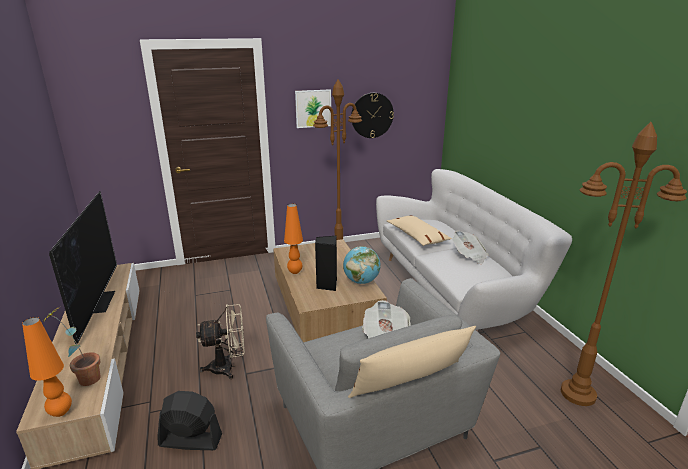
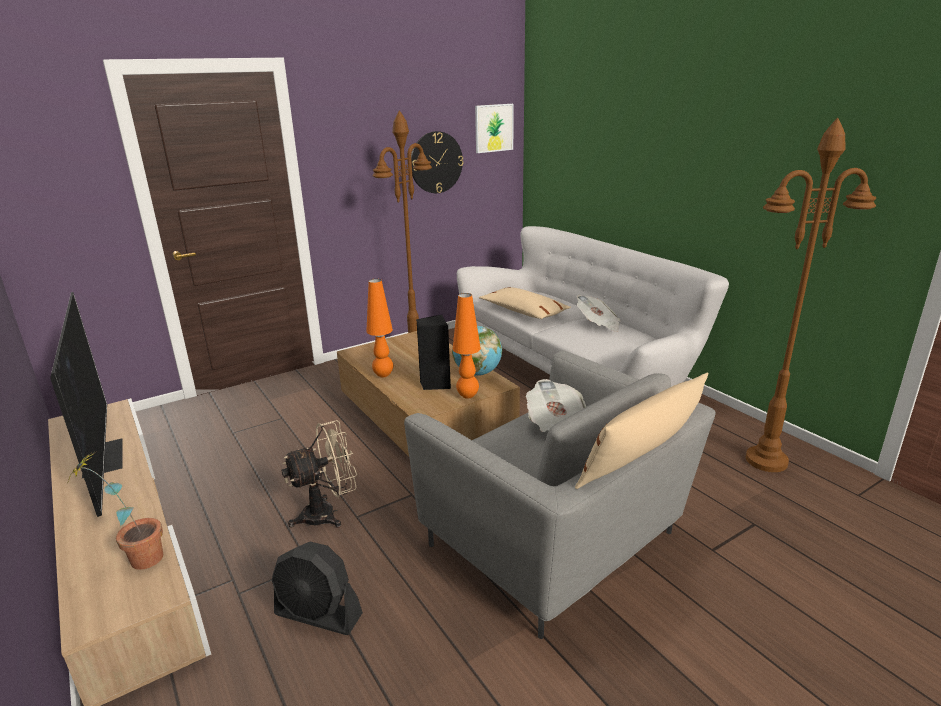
camera: 15 degrees left, 0 degrees up
(61, 412) = (125, 611): orange table lamp -> orange table lamp (468, 396)
(190, 440) = (318, 614): black fan -> black fan turned 150 degrees counterclockwise
(313, 108) = (360, 156): picture -> picture (494, 128)

